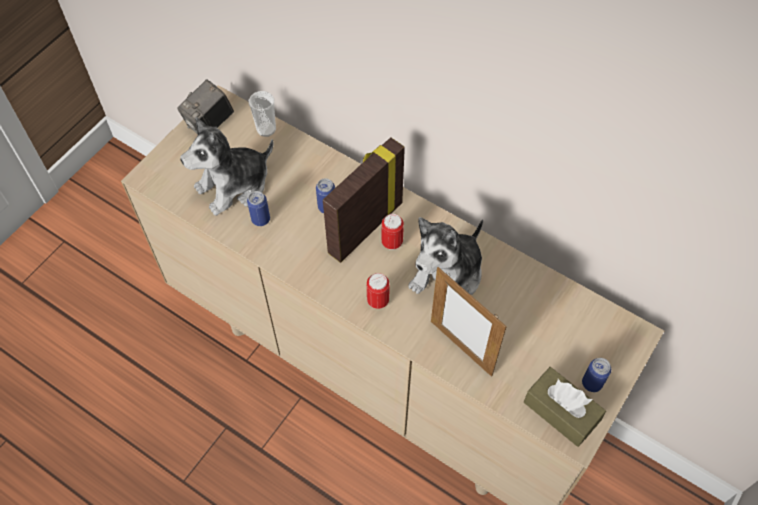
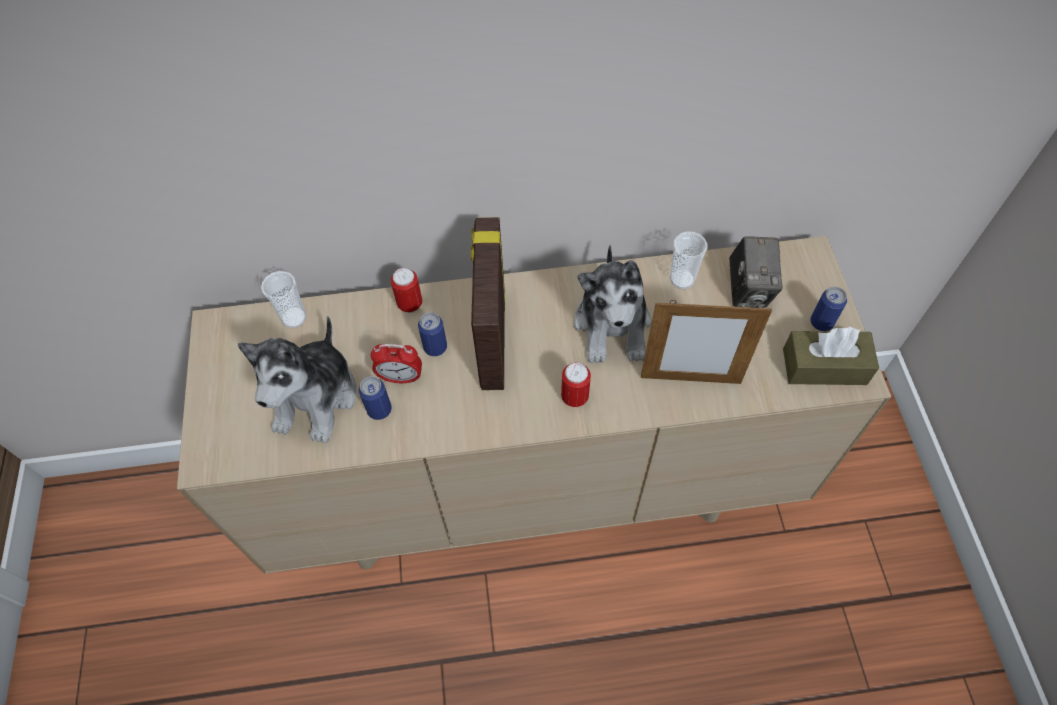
camera: 40 degrees left, 0 degrees up
(210, 124) = (224, 356): camera -> camera (748, 289)
(290, 210) = (401, 377): none -> alarm clock
(392, 242) = (531, 333): can -> can (410, 304)
(525, 282) = (682, 279): none -> cup

